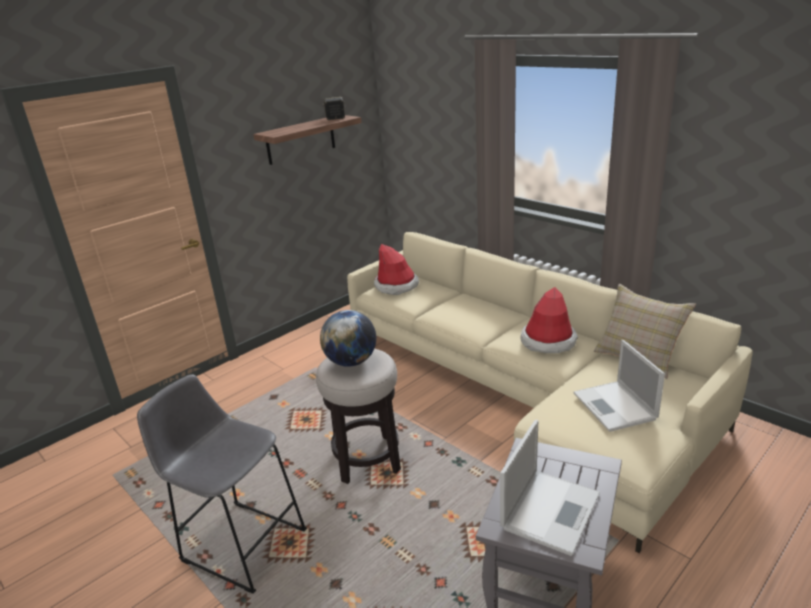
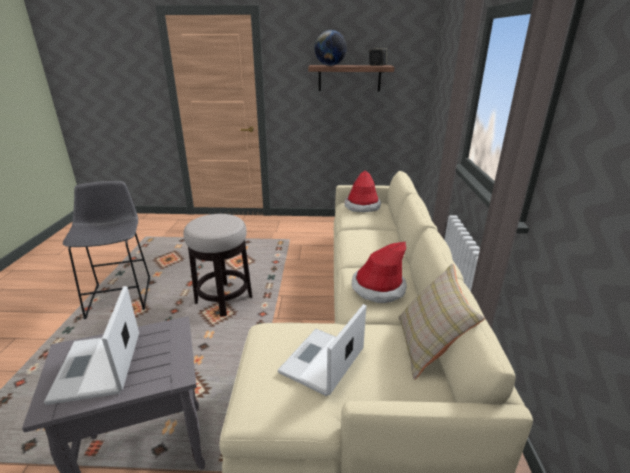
camera: 45 degrees right, 0 degrees up
(351, 362) = (214, 220): globe -> globe (330, 65)
(551, 509) = (97, 368): laptop -> laptop turned 90 degrees clockwise

